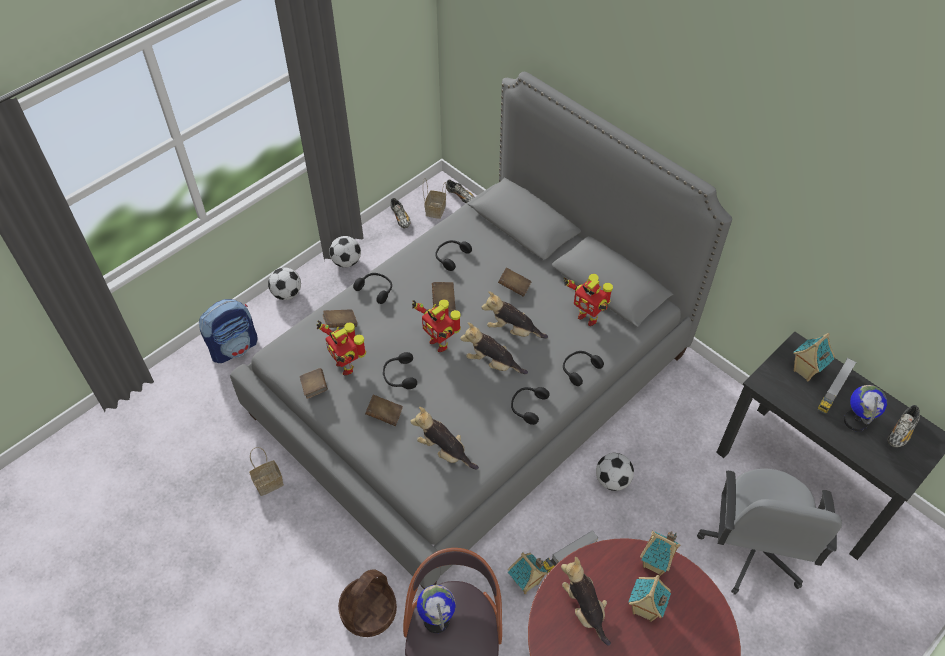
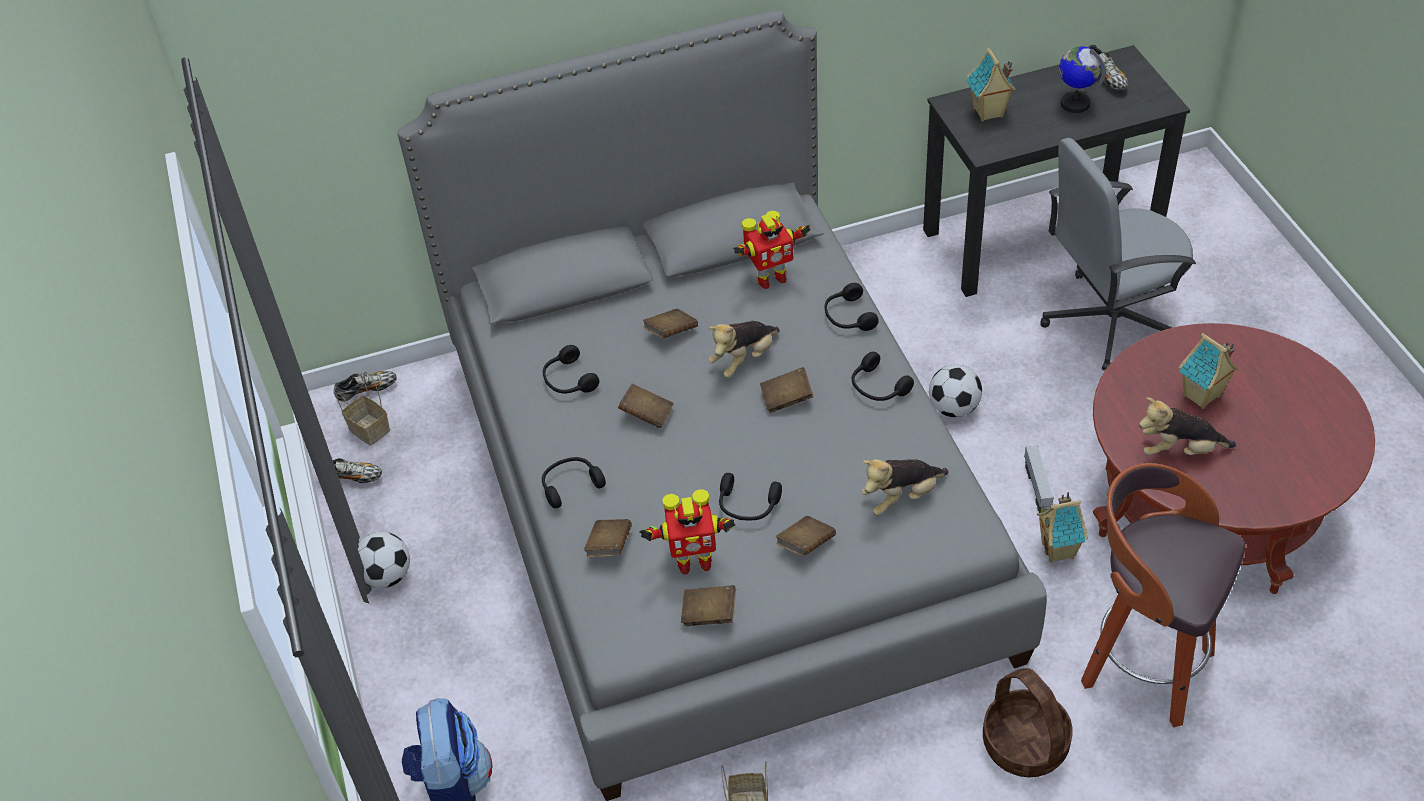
camera: 60 degrees left, 5 degrees down
(287, 293) = (393, 678): football -> none
(437, 619) = (1167, 573): globe -> none
(439, 343) = (717, 443): toy robot -> none
(492, 363) = (786, 399): plush toy -> brown book
(656, 564) = (1147, 364): toy house -> none
(752, 549) = (1109, 320): grey office chair -> grey office chair turned 120 degrees clockwise
(834, 390) = (1026, 102): toy truck -> none

